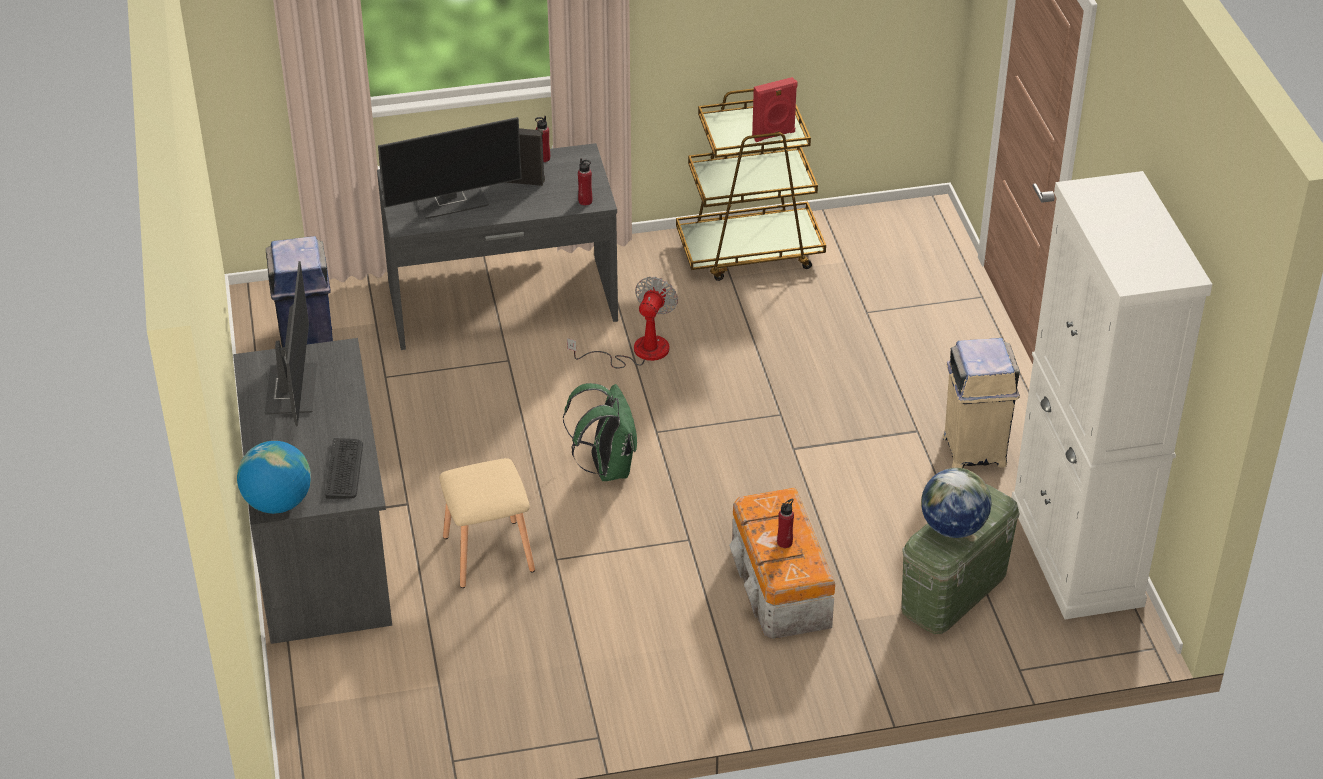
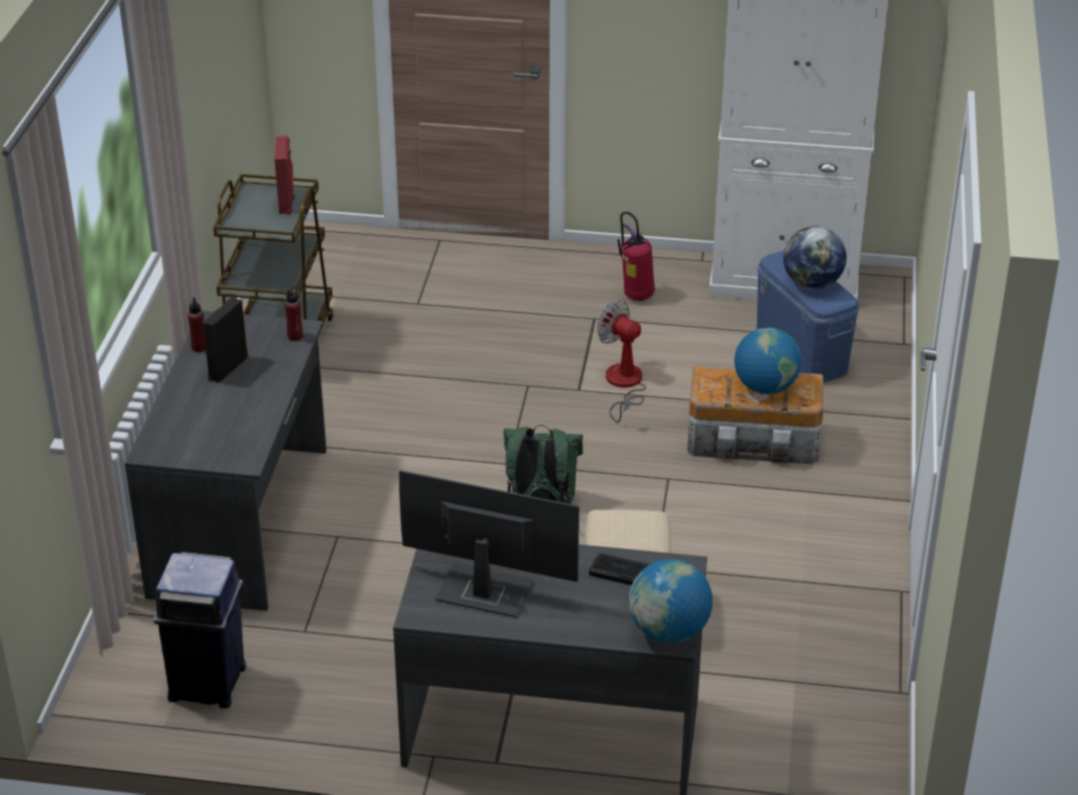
camera: 70 degrees left, 5 degrees down
(452, 201) = (227, 420): monitor -> none
(637, 351) = (382, 448): fan -> fan (623, 385)
(784, 542) = (765, 387): red bottle -> globe
(954, 592) = (802, 351): green storage box -> blue storage box
(974, 450) = (635, 296): beige trash can -> fire extinguisher

